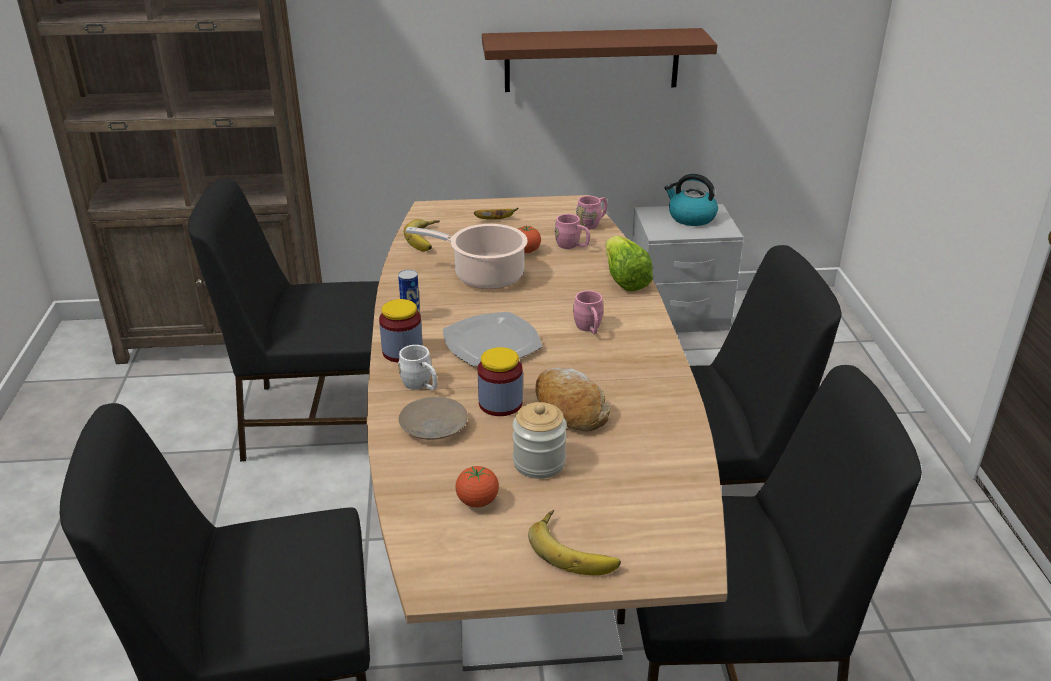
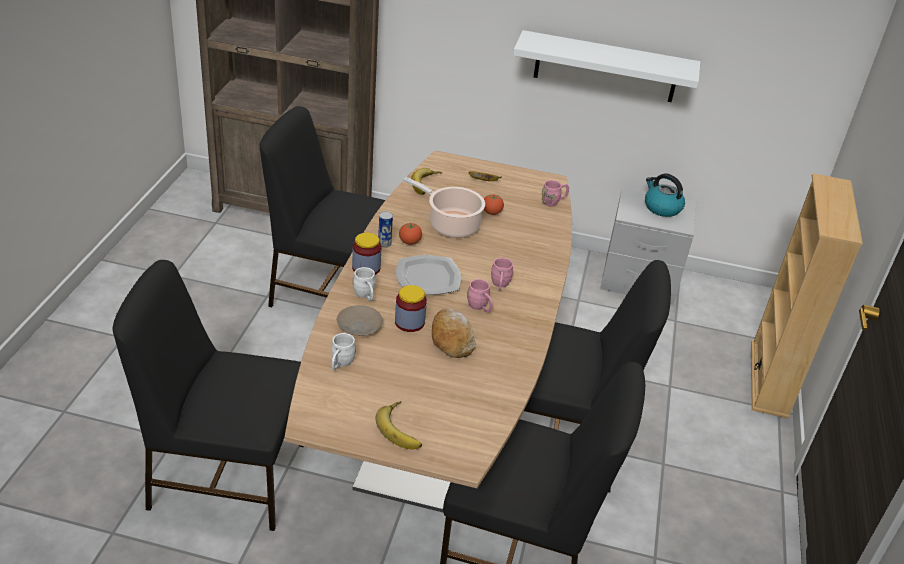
camera: 15 degrees right, 5 degrees up
(435, 484) = (340, 364): none -> white mug
(477, 501) = (360, 382): tomato -> tomato (409, 242)
(539, 462) = (411, 369): jar -> none
(572, 246) = (527, 217): pink mug -> pink mug (480, 307)
(592, 60) = (606, 67): brown shelf -> white shelf
(624, 279) = (548, 254): lettuce -> none
(878, 381) = (769, 379): none -> beige bookcase

